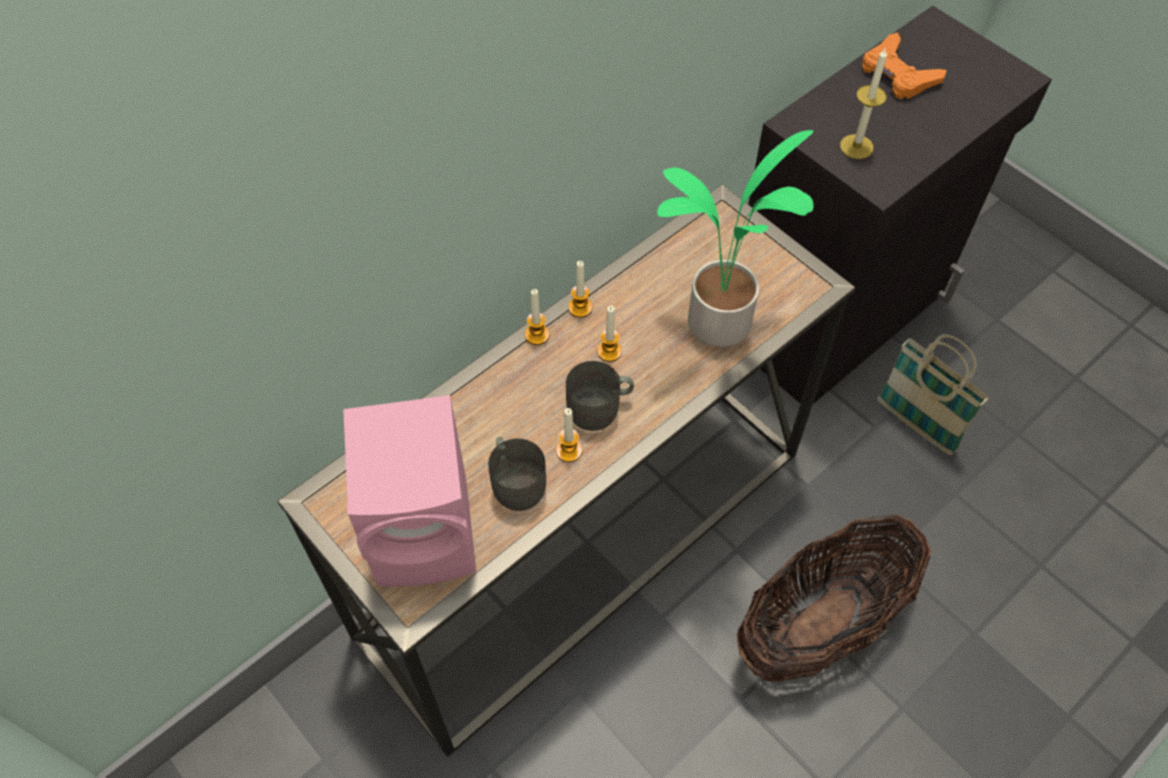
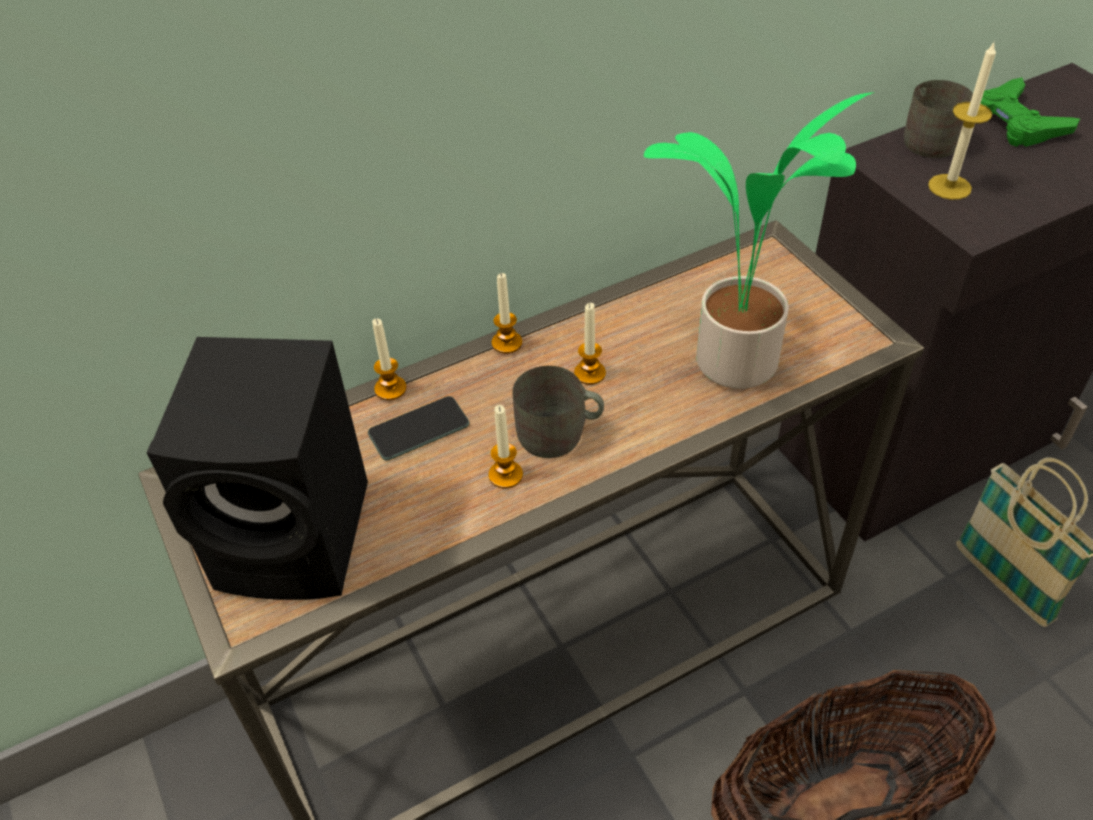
camera: 15 degrees right, 10 degrees down
(428, 531) = (299, 537): pink speaker -> black speaker
(490, 423) = (419, 429): none -> phone
(516, 481) = (428, 498): grey mug -> grey mug (927, 138)
(580, 307) = (567, 322): candle -> candle (390, 389)
(898, 74) = (1016, 122): orange game controller -> green game controller

